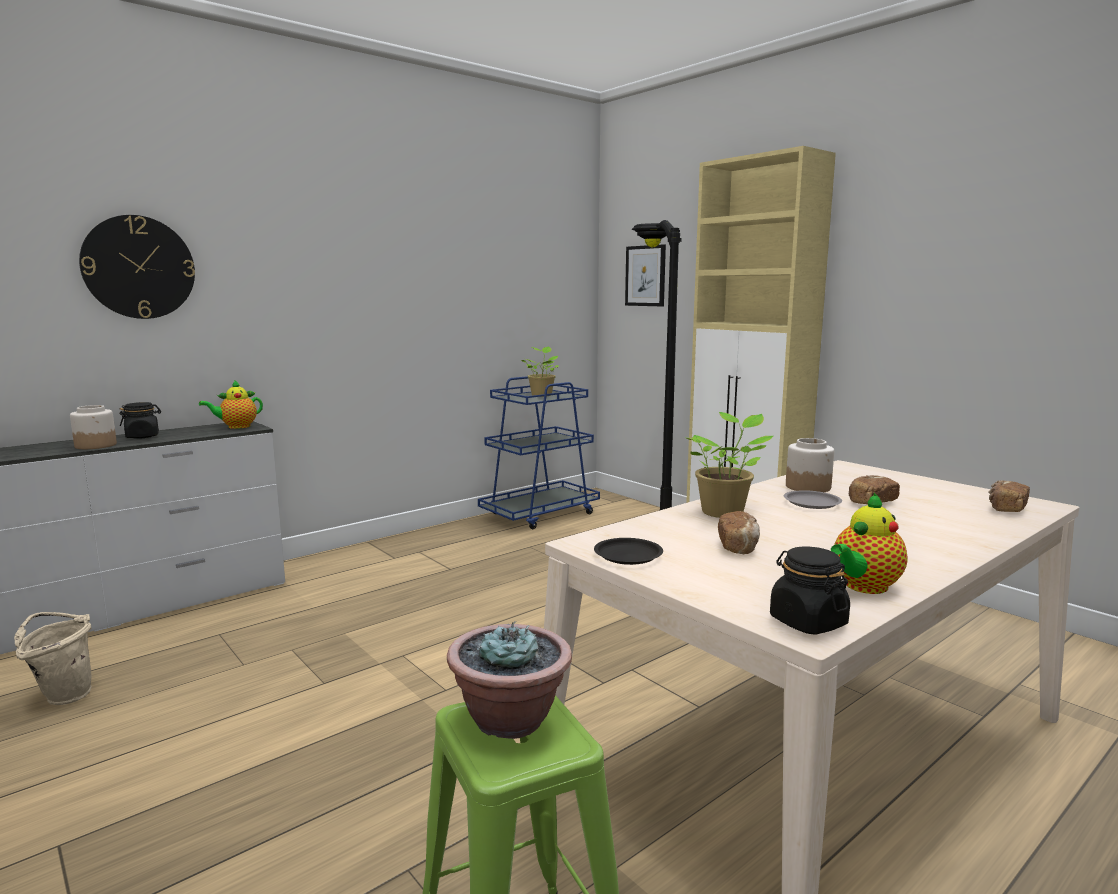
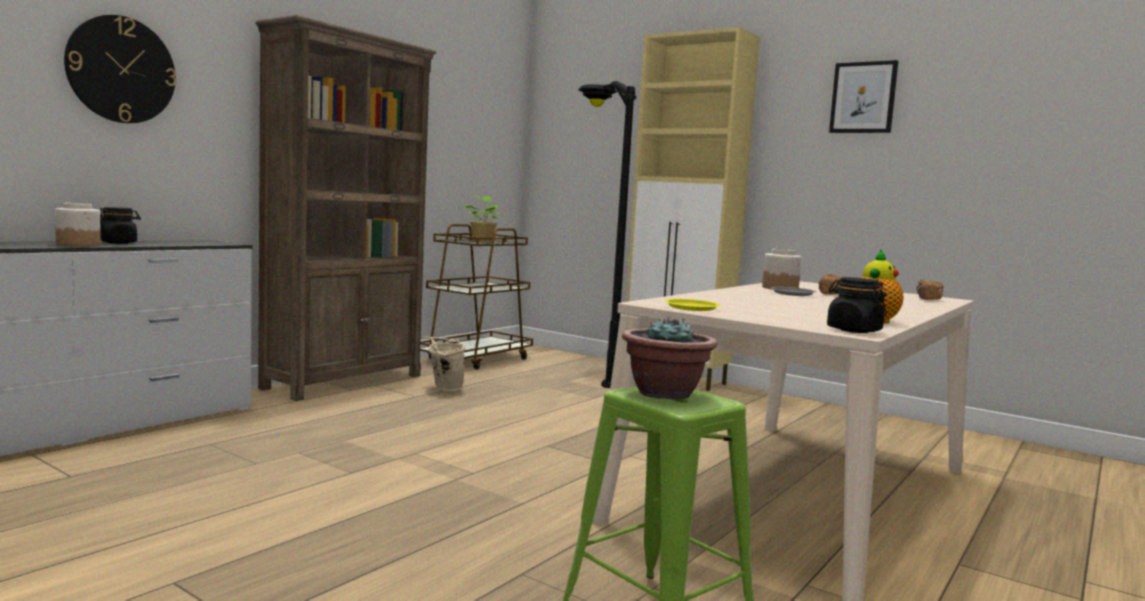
camera: 15 degrees left, 5 degrees down
(63, 695) = (73, 490): beige bucket -> beige bucket (443, 389)
(236, 427) = (210, 242): teapot -> none
(394, 546) = (344, 381): none -> brown bookcase
(540, 514) = (476, 359): blue cart -> brown cart
(628, 555) = (692, 308): black plate -> yellow plate
(645, 276) = (577, 136): picture -> picture (863, 97)
(724, 511) = (734, 295): potted plant -> none
(738, 546) = (766, 307): bread -> none

